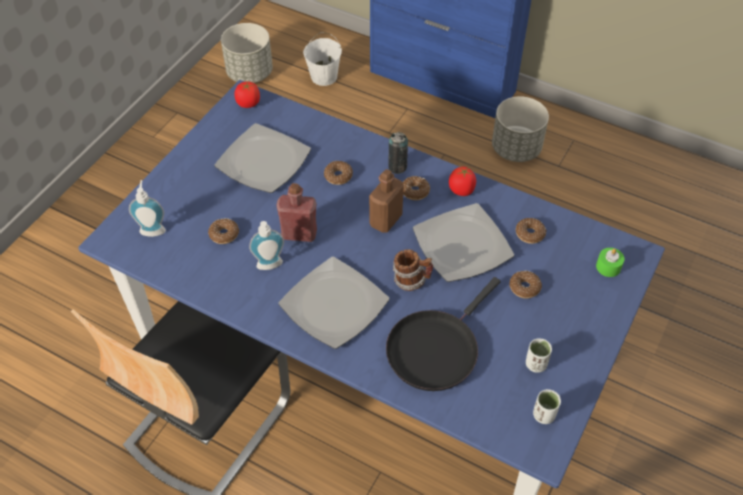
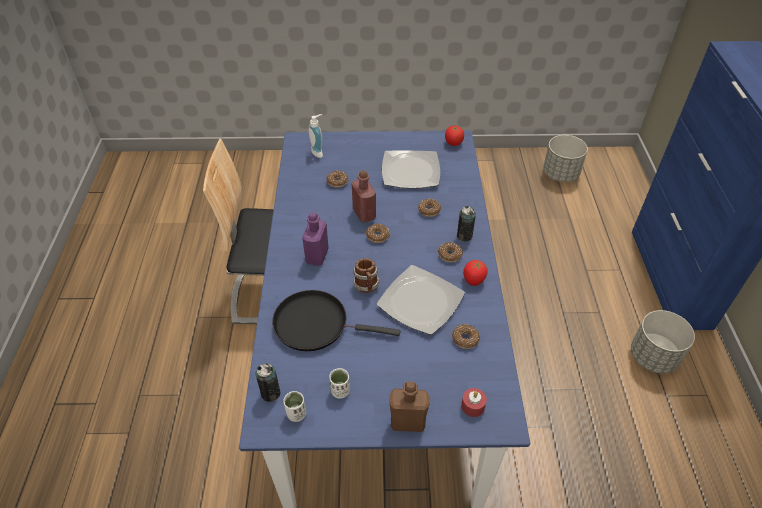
camera: 60 degrees right, 5 degrees down
(270, 267) = (327, 213): soap dispenser -> none
(324, 76) = (598, 210): white bucket -> none
(334, 306) = (317, 256): plate -> purple bottle
(385, 220) = (410, 250): brown bottle -> brown bottle (408, 422)
(505, 429) = (270, 393): none -> can
(524, 287) = (409, 356): donut -> donut (377, 236)
(608, 267) = (473, 406): green candle -> red candle

